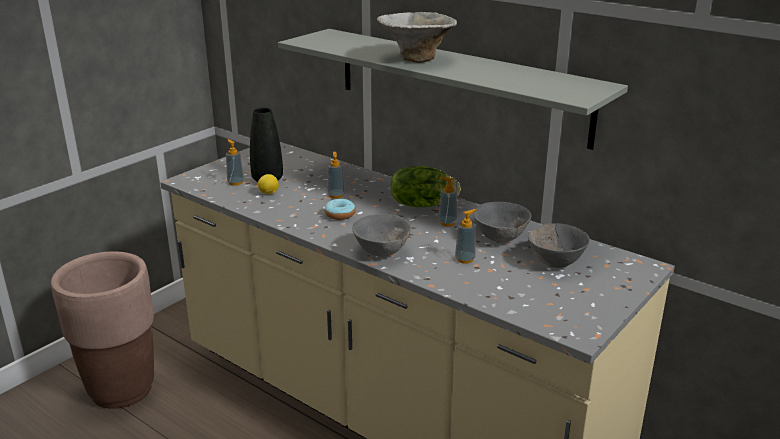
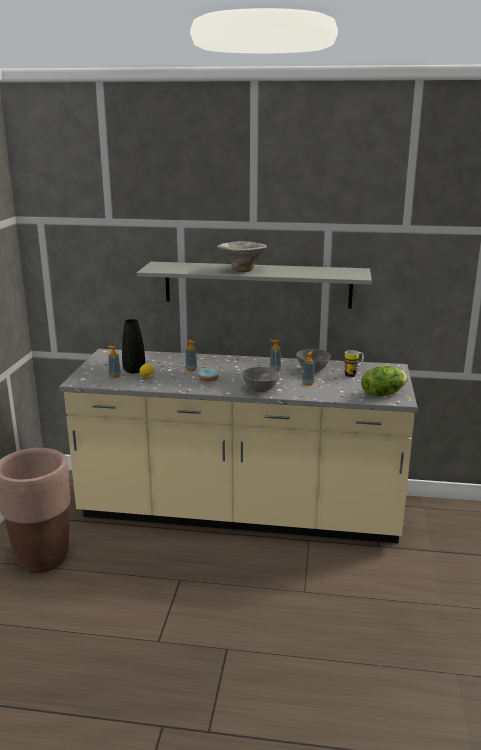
camera: 30 degrees left, 5 degrees down
(422, 204) = (248, 364): lettuce -> lettuce (382, 394)
(555, 262) = (353, 375): grey bowl -> mug

